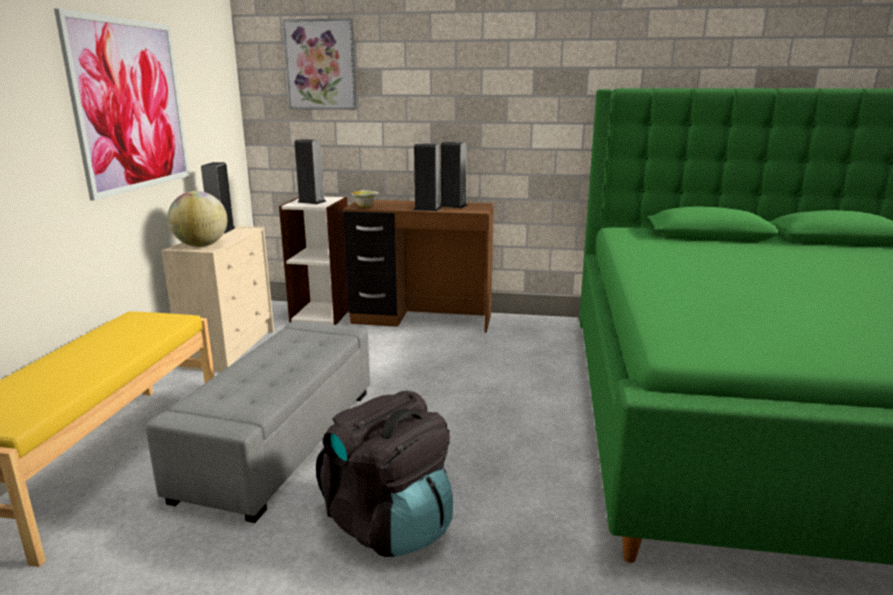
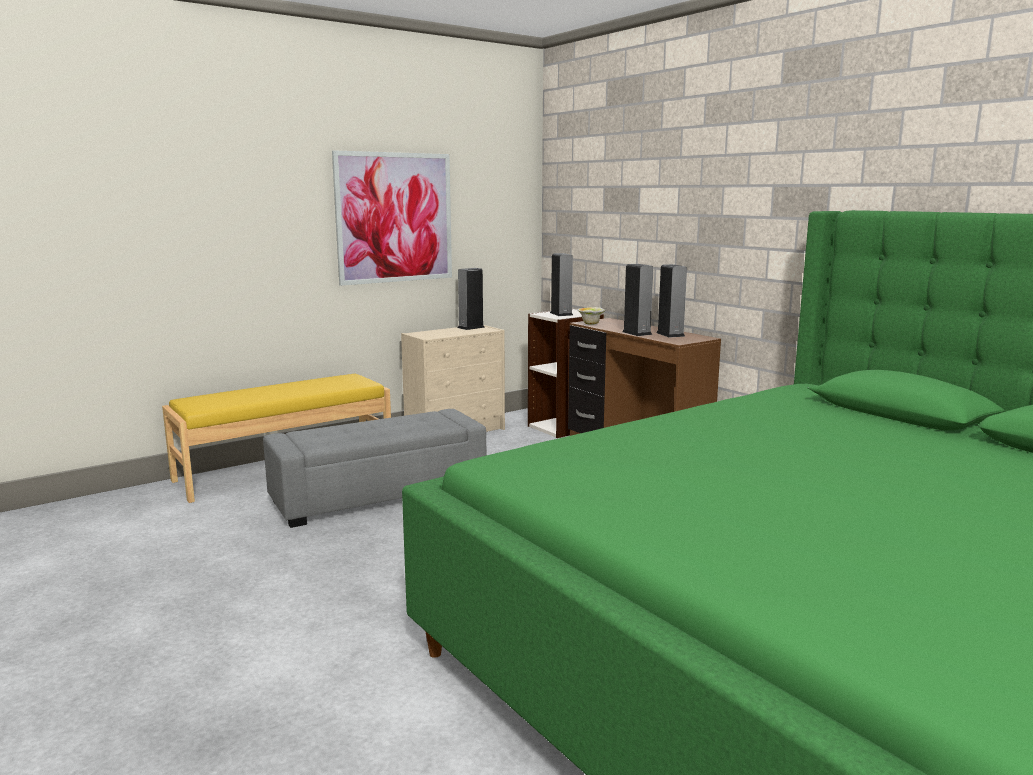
camera: 45 degrees right, 5 degrees down
(201, 245) = (429, 334): globe -> none
(321, 65) = (595, 183): picture -> none
(389, 523) = (346, 561): black backpack -> none

